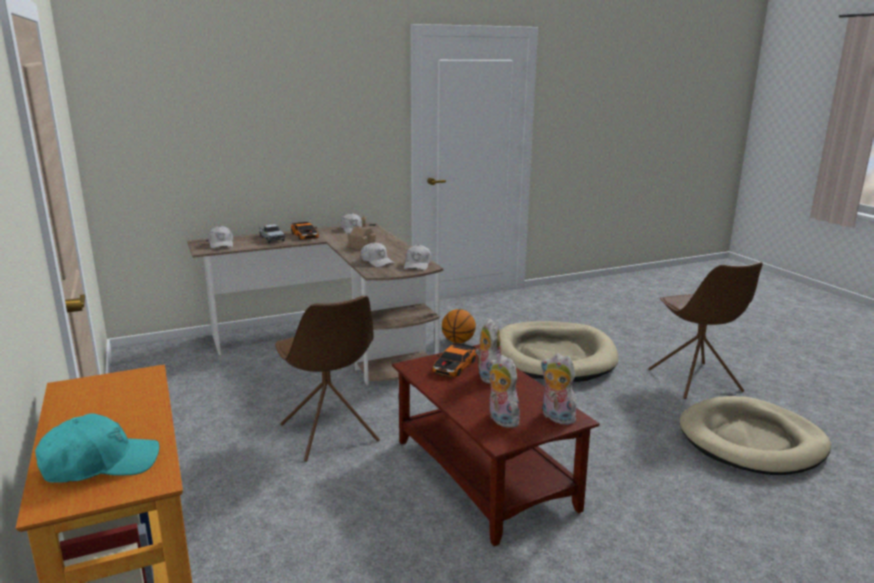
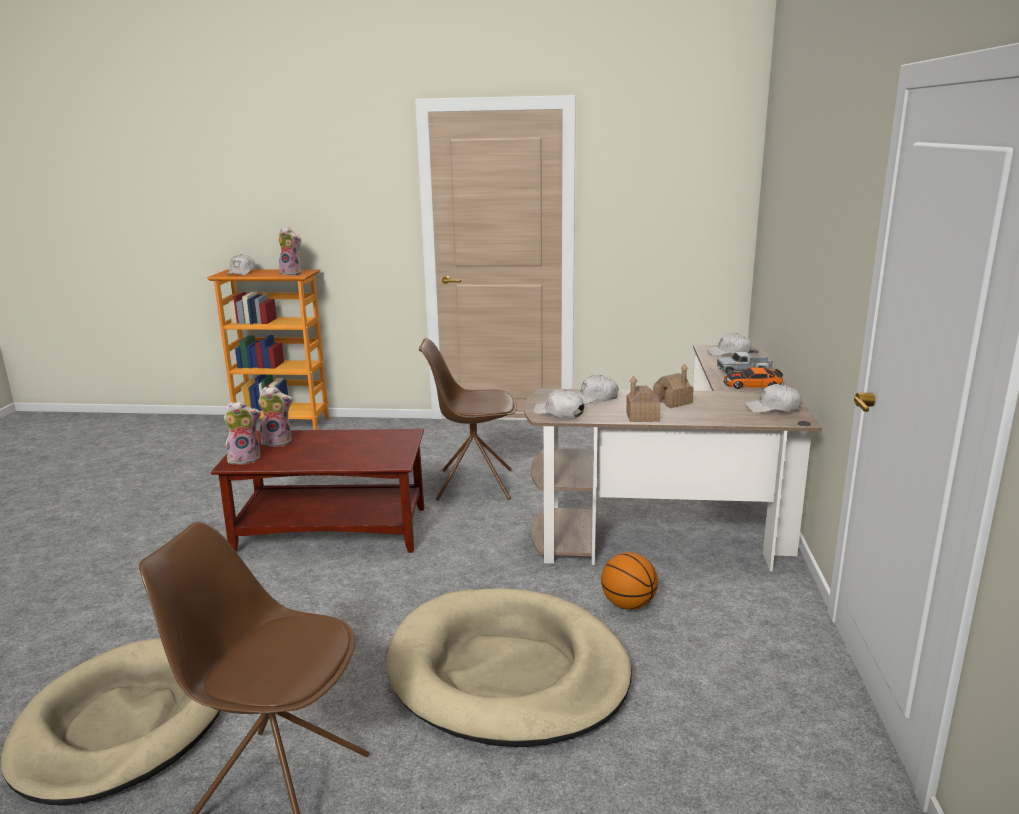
camera: 120 degrees right, 0 degrees up
(100, 464) = (241, 272): turquoise cap -> white cap
(400, 249) = (642, 417): none -> toy house
(454, 366) = (382, 447): toy car -> none
(487, 376) = (343, 454): plush toy -> plush toy (292, 273)

